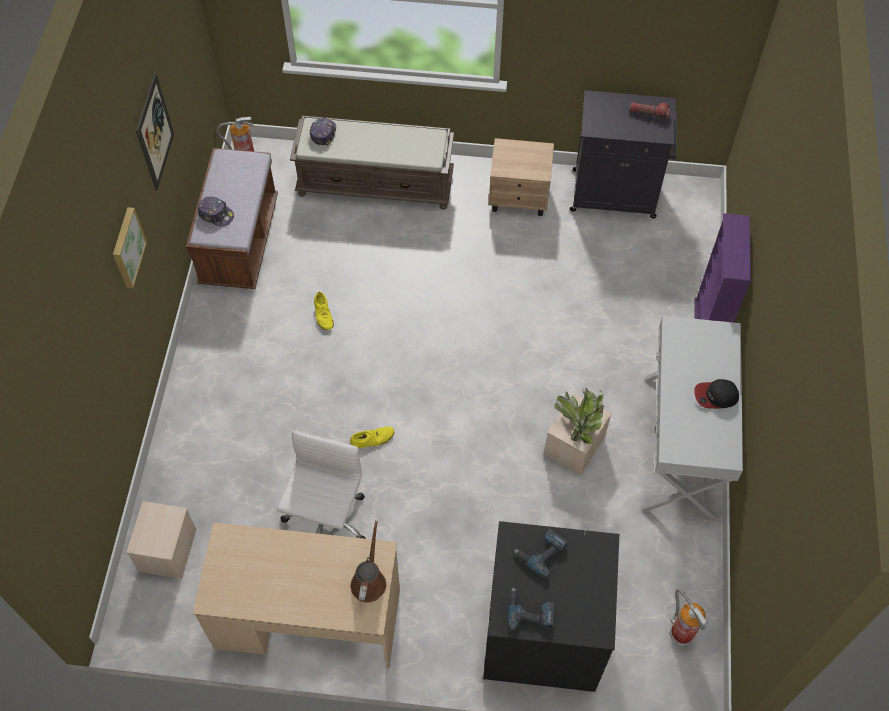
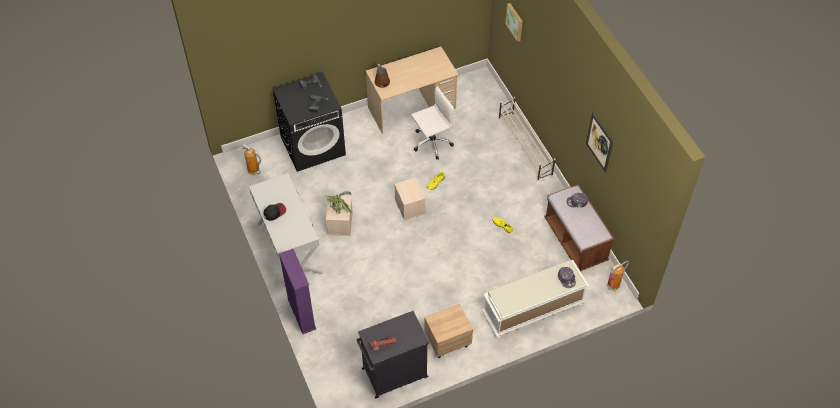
camera: 150 degrees right, 5 degrees down
(126, 247) = (564, 99): picture -> picture (515, 21)
(168, 551) = (487, 104): beige storage box -> beige storage box (409, 206)
(178, 428) = (525, 146): none -> beige shoe rack
(326, 520) = (431, 143): white office chair -> white office chair turned 105 degrees counterclockwise
(376, 183) = (532, 310): brown bench -> white bench

